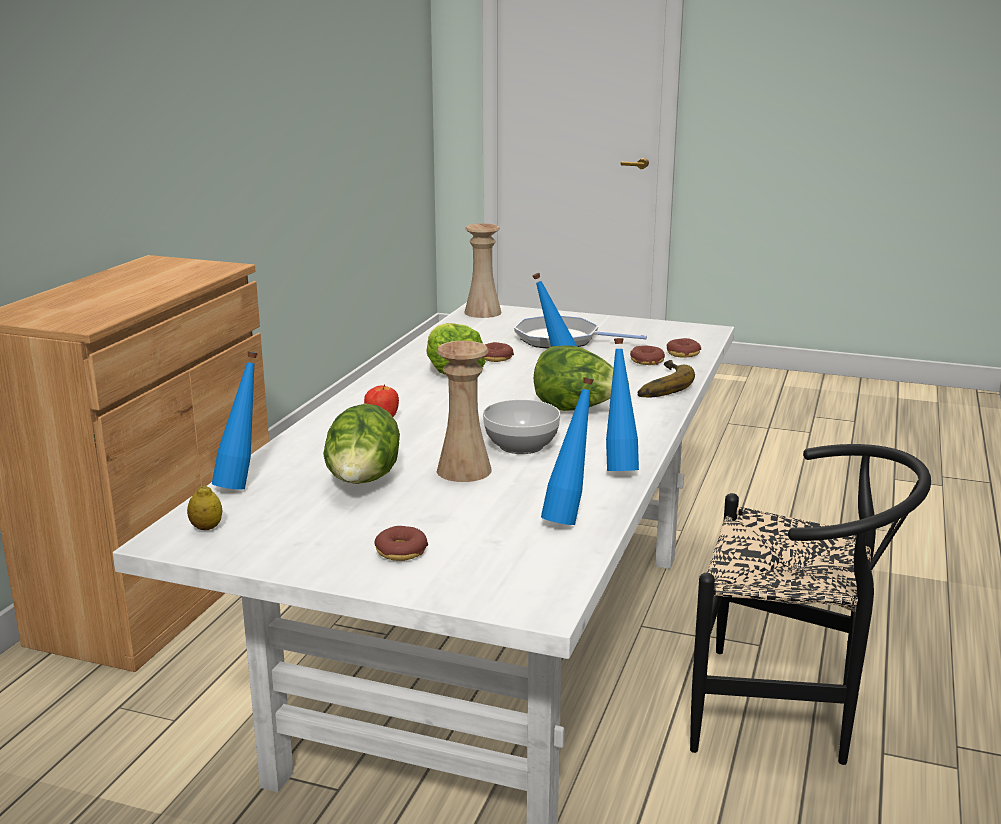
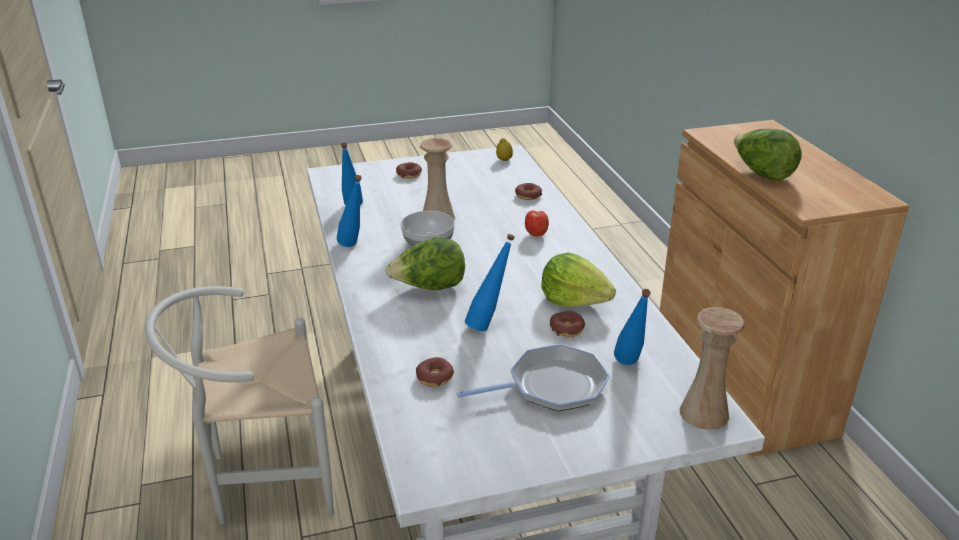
camera: 145 degrees right, 10 degrees up
(242, 484) = (530, 179): blue bottle -> blue bottle (629, 367)
(363, 483) = (476, 196): lettuce -> lettuce (762, 174)
(658, 385) = (394, 341): banana -> none
(683, 354) = (411, 407): donut -> donut (528, 196)
(789, 713) = (261, 479): black chair -> white chair

